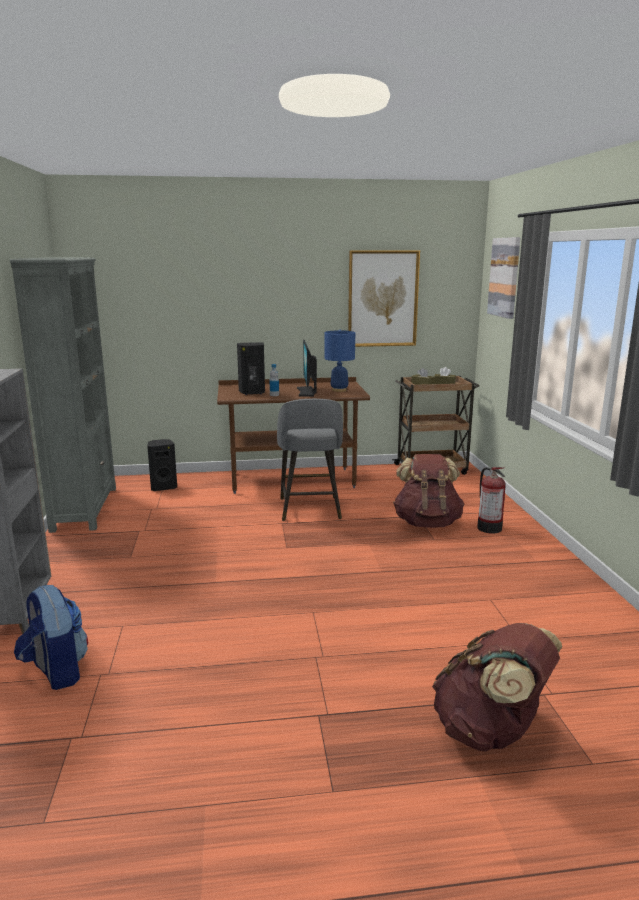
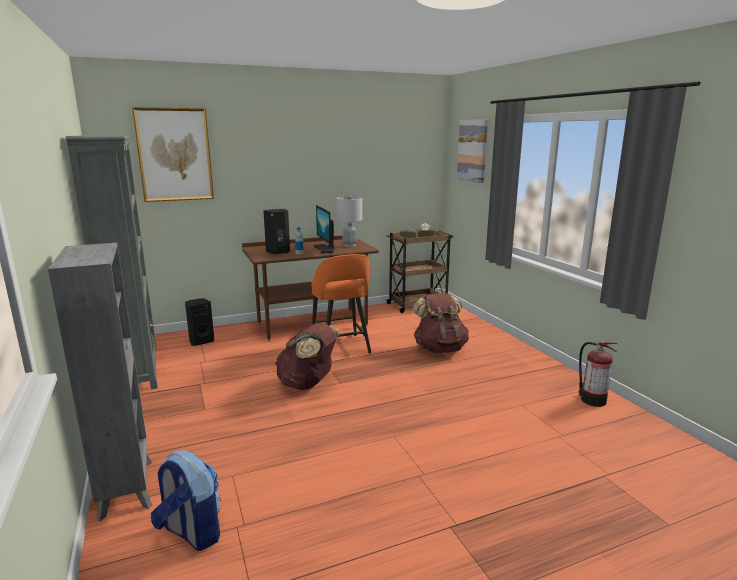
camera: 15 degrees left, 0 degrees up
(310, 509) = (341, 348): grey stool -> orange stool
(339, 390) = (349, 246): blue table lamp -> grey table lamp
(382, 299) = (374, 169): picture -> picture (174, 155)
(488, 527) = (486, 347): fire extinguisher -> fire extinguisher (591, 399)
(490, 731) = (586, 514): brown backpack -> brown backpack (308, 384)

